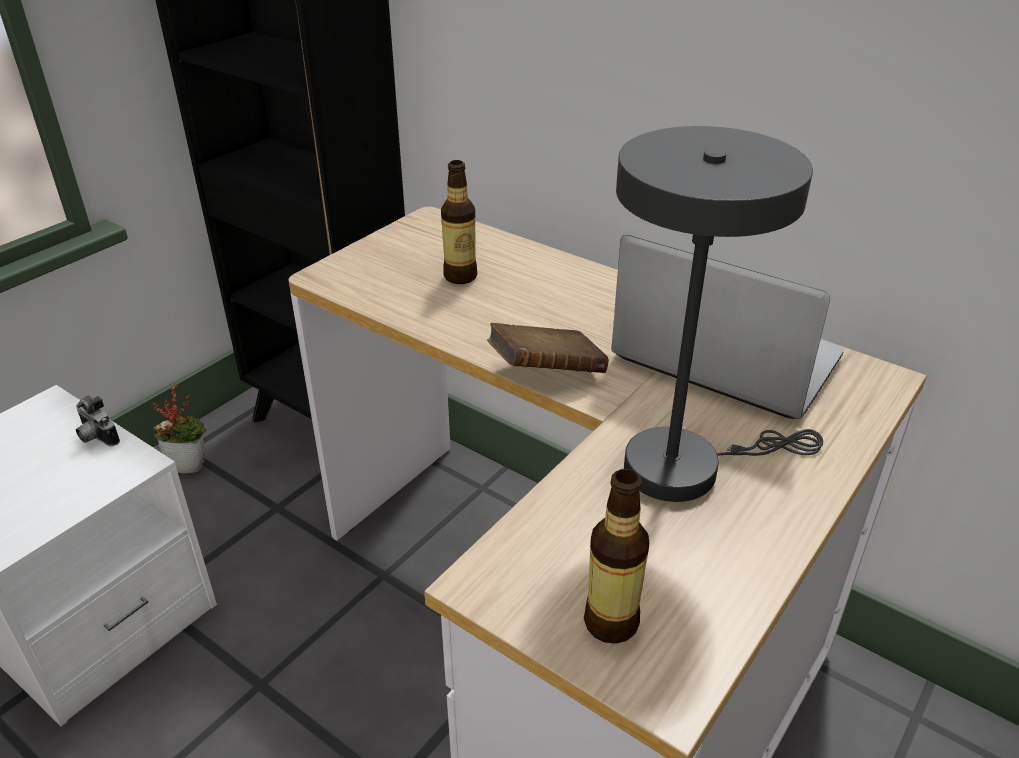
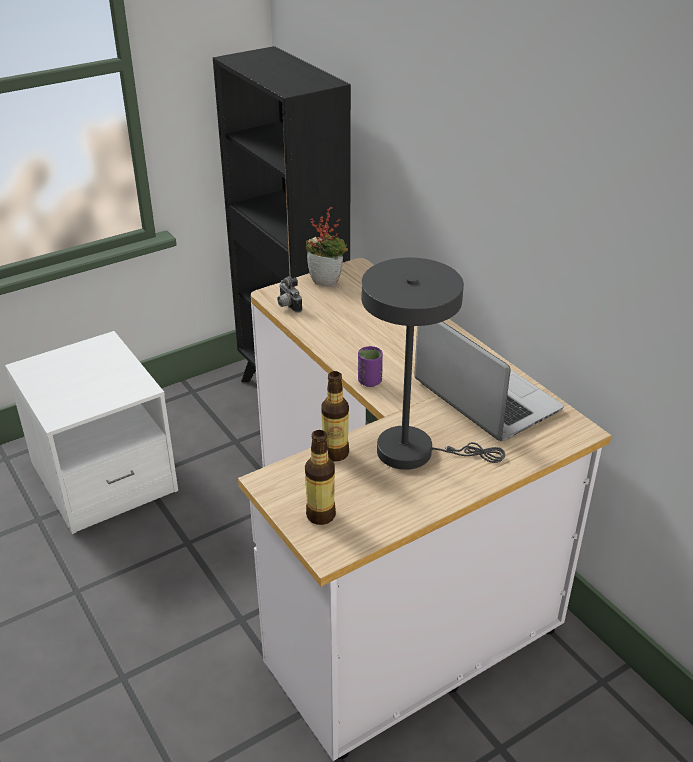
camera: 20 degrees right, 0 degrees up
(96, 438) = (126, 368): camera -> camera (287, 306)
(191, 465) = (192, 401): potted plant -> potted plant (327, 282)
(460, 276) = (354, 311): bottle -> bottle (335, 453)
(546, 372) = (369, 381): brown book -> purple cup

